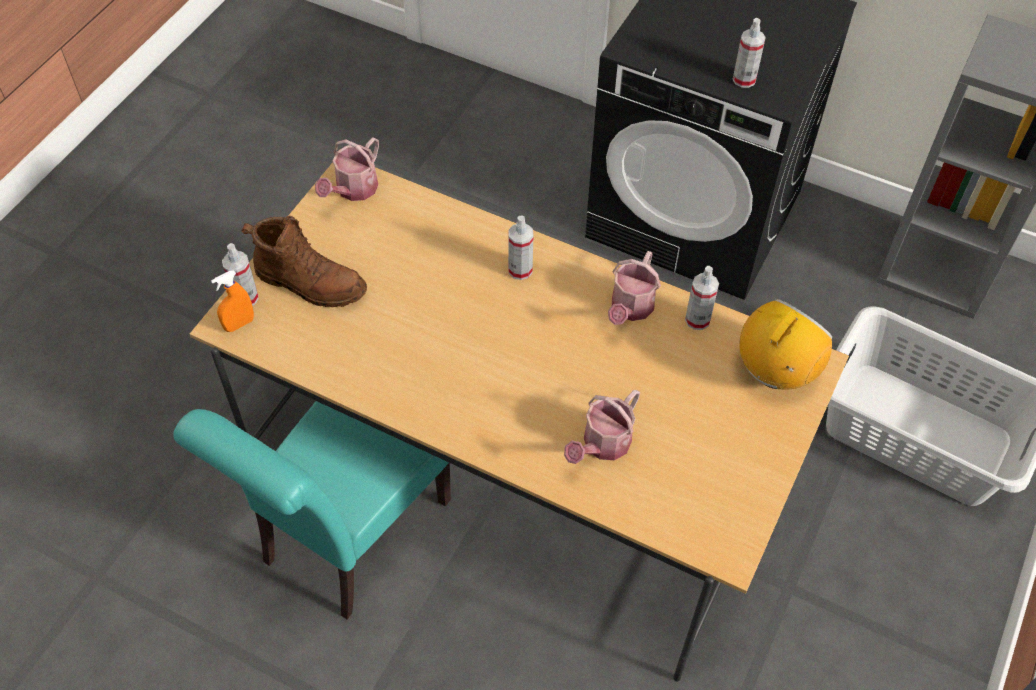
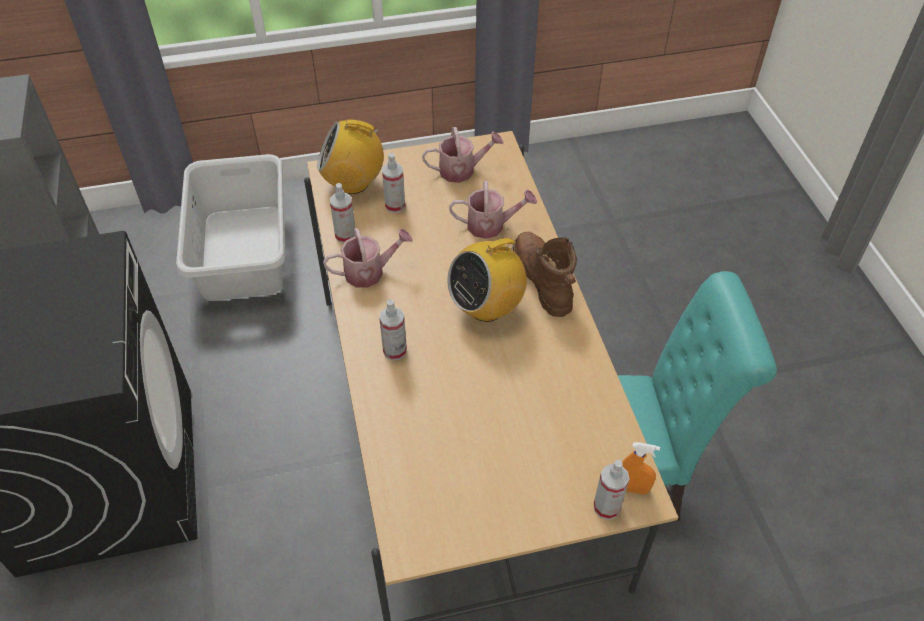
camera: 130 degrees left, 5 degrees down
(310, 283) = (546, 474): brown boot -> brown boot (543, 280)
(353, 190) = (421, 529): watering can -> watering can (462, 170)
(501, 363) = (486, 307): none -> radio
(744, 79) = (88, 279): spray bottle -> spray bottle (395, 206)

